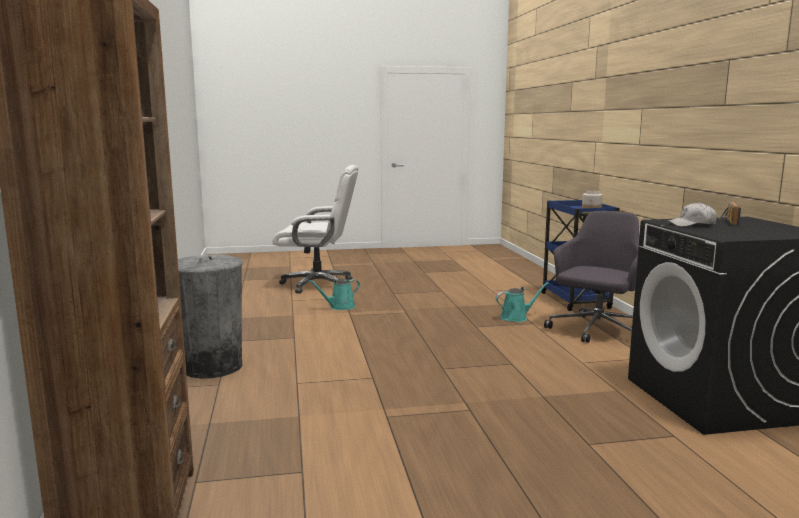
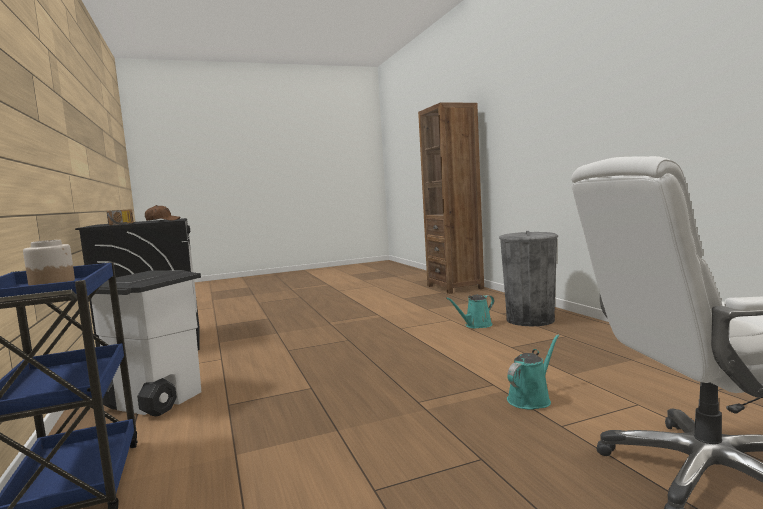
camera: 170 degrees right, 5 degrees down
(516, 317) = (244, 414): turquoise watering can -> turquoise watering can (476, 325)
(596, 331) = (152, 402): grey office chair -> white trash can
(691, 224) = (162, 220): white cap -> brown cap

